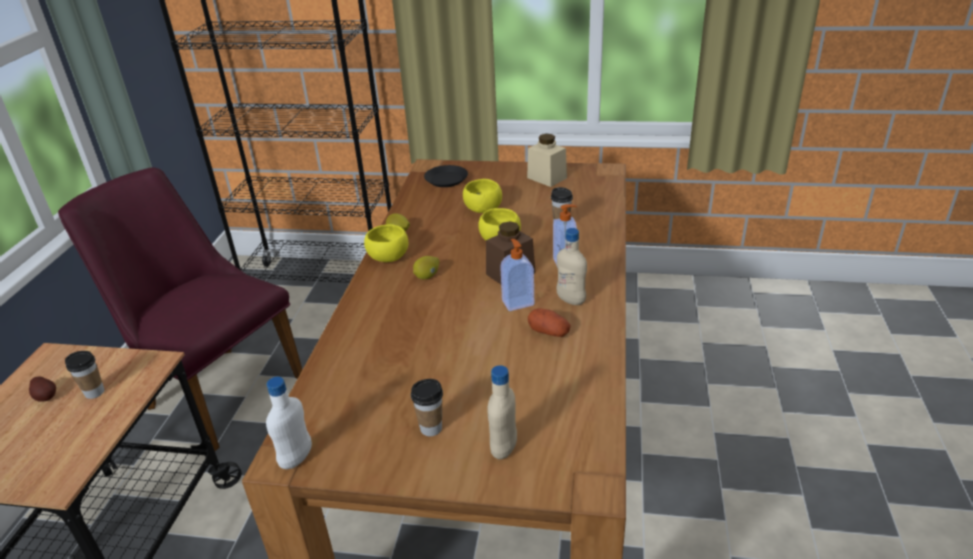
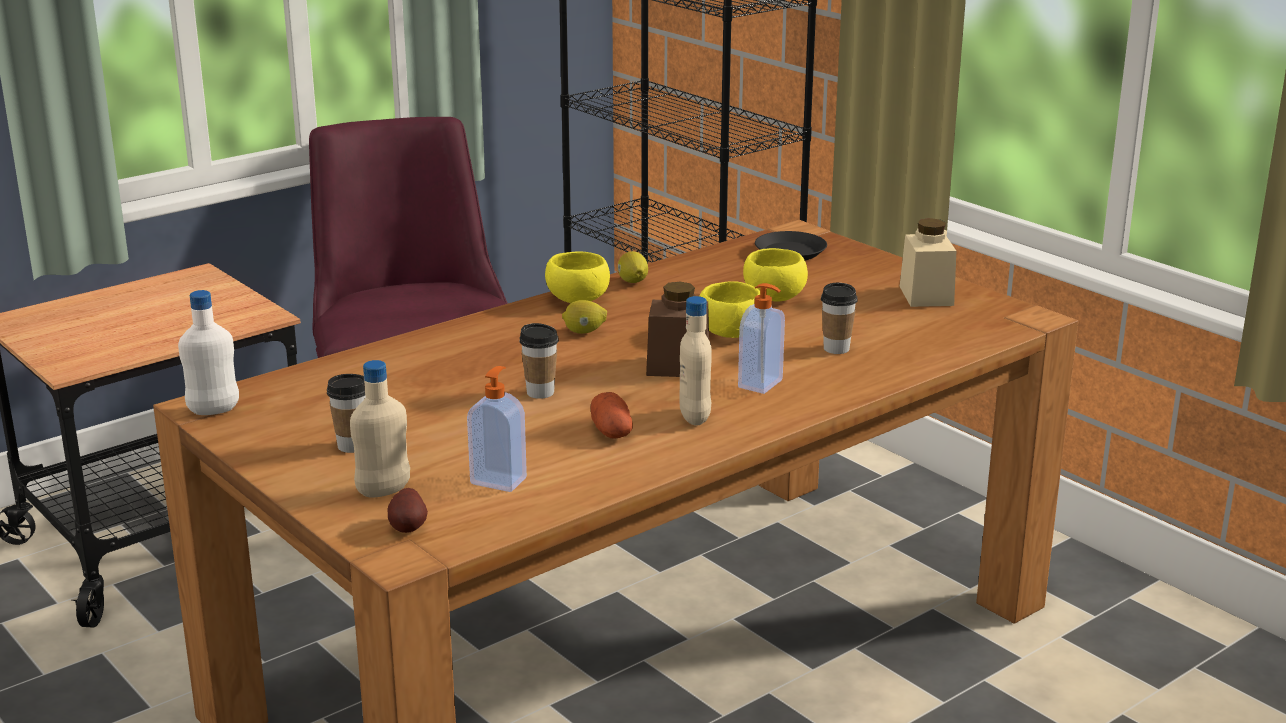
camera: 40 degrees right, 10 degrees down
(46, 396) = (151, 304): potato -> potato (408, 527)
(94, 392) = (187, 317): cup -> cup (540, 392)
(517, 302) = (631, 394): soap dispenser -> soap dispenser (499, 480)

